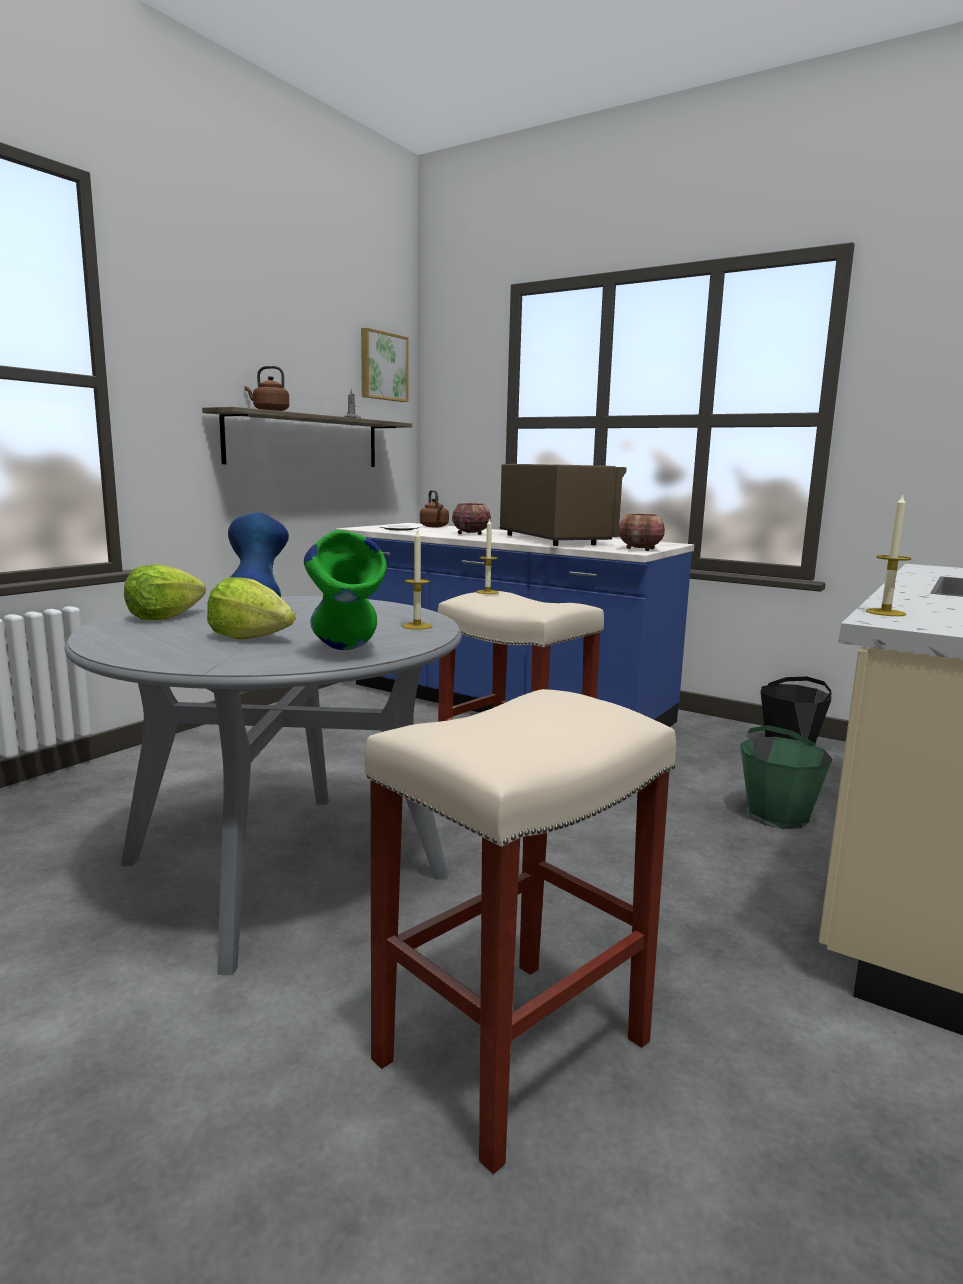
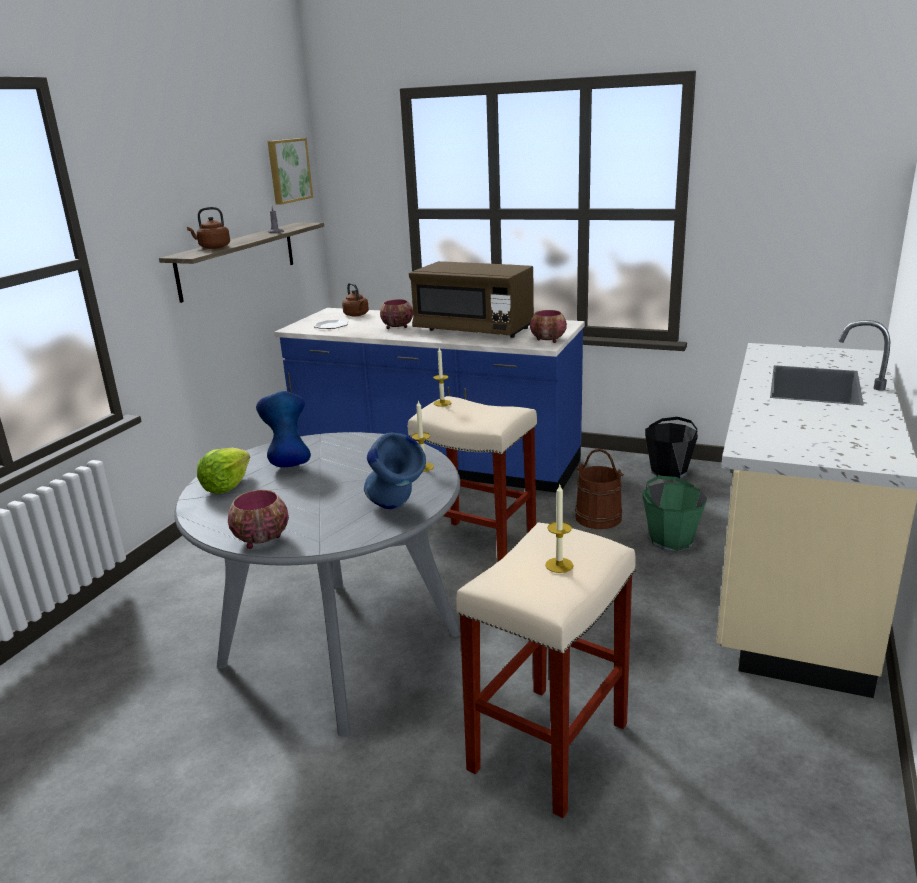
camera: 10 degrees left, 10 degrees up
(145, 655) = (260, 539): none -> bowl
(250, 637) = (315, 503): lettuce -> none
(346, 652) = (396, 510): green vase -> blue vase
(556, 540) = (474, 330): brown microwave -> brown microwave turned 150 degrees clockwise
(682, 779) = (598, 518): none -> brown bucket
(885, 612) = (746, 435): candle -> candle (559, 565)

